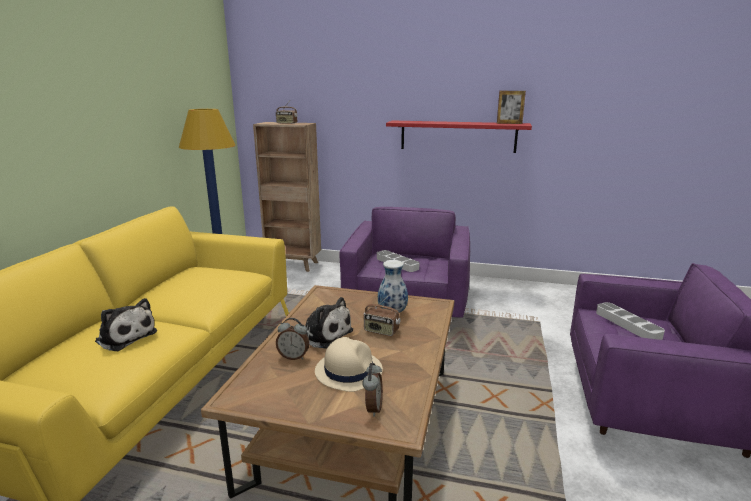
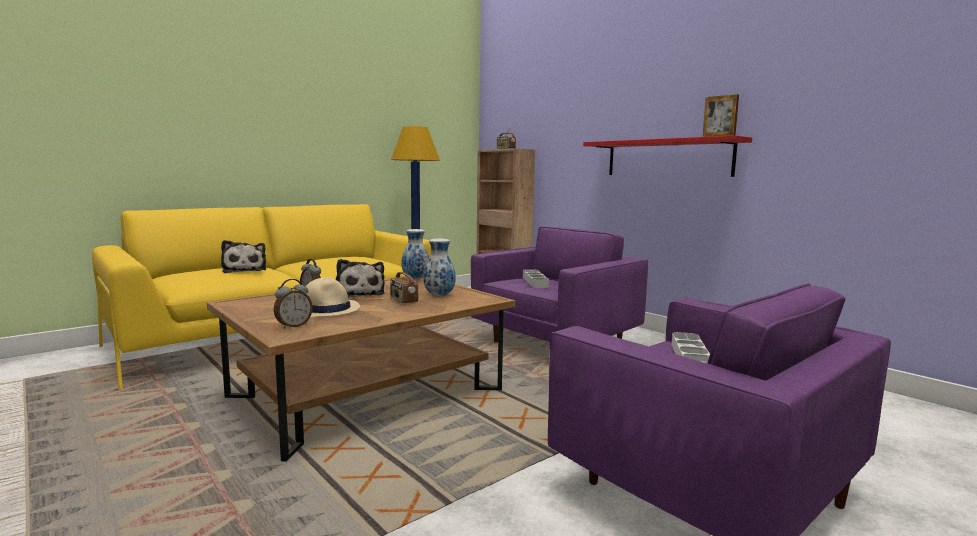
camera: 35 degrees right, 10 degrees down
(325, 294) = (415, 279): none -> vase

